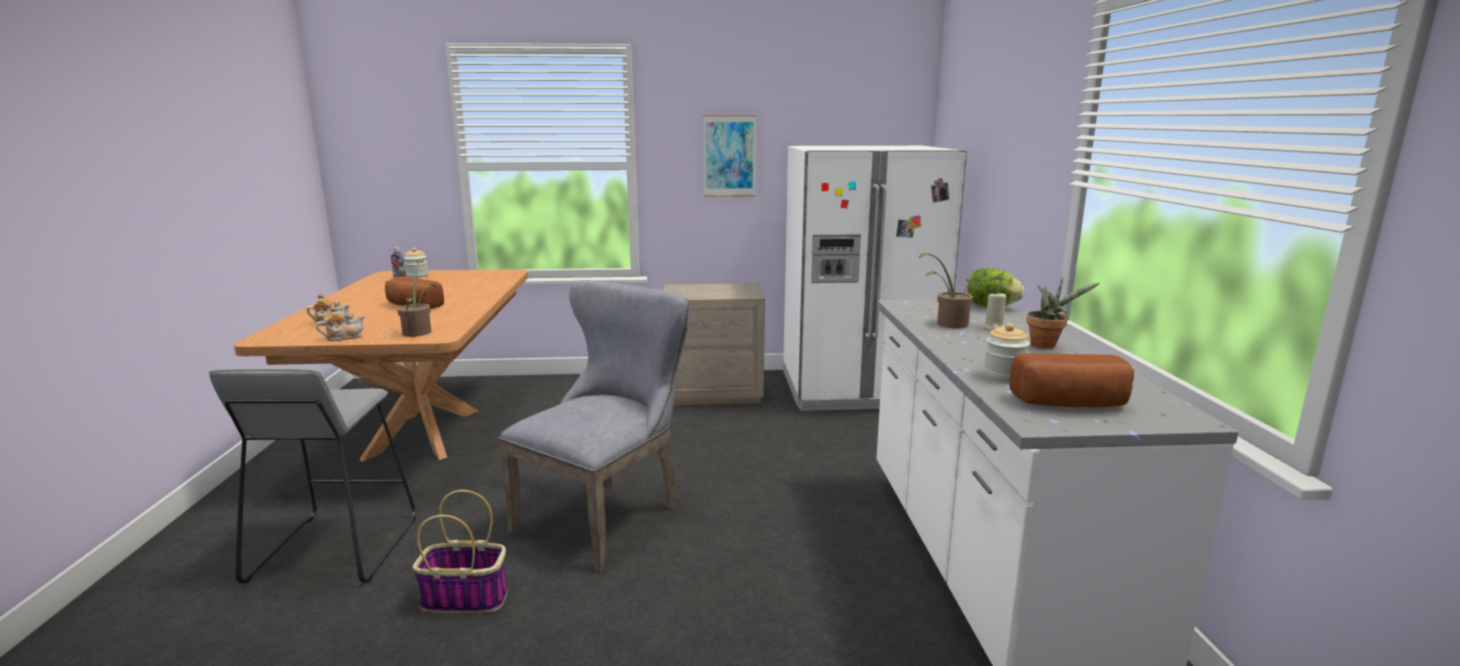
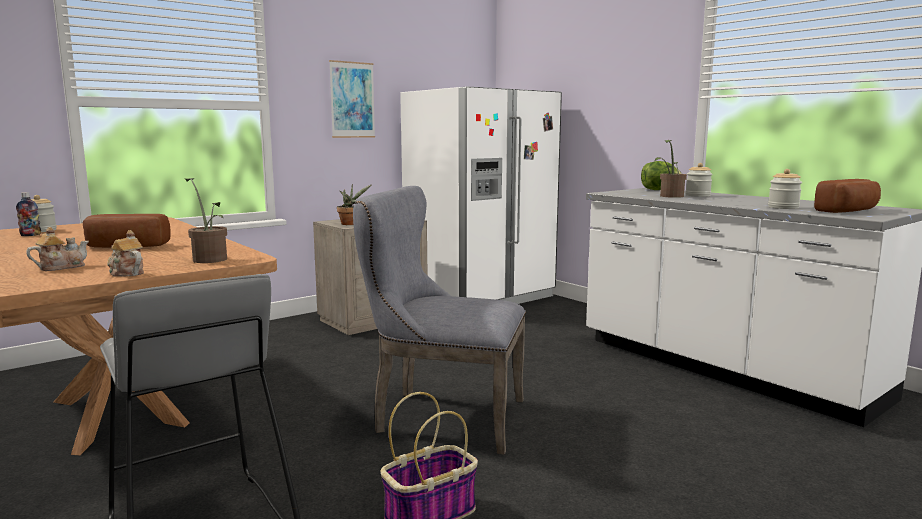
camera: 35 degrees left, 5 degrees down
(343, 337) = (126, 273): teapot -> teapot turned 75 degrees counterclockwise
(607, 515) = (440, 417): grey chair -> grey chair turned 75 degrees counterclockwise
(994, 328) = (698, 195): beige candle -> jar
(1047, 345) = (748, 197): potted plant -> potted plant (350, 224)

